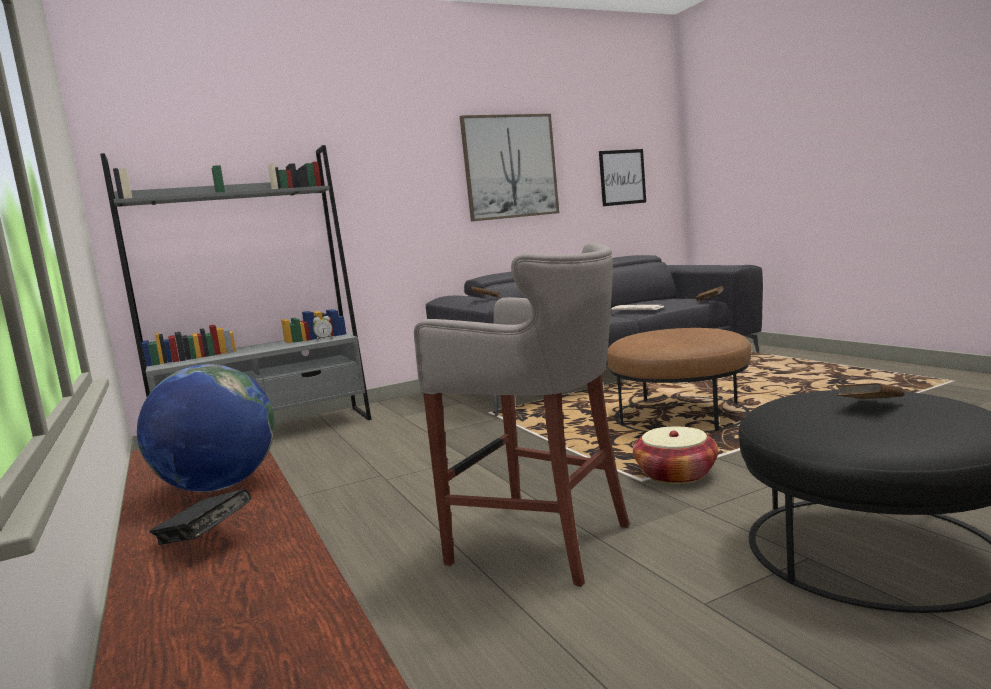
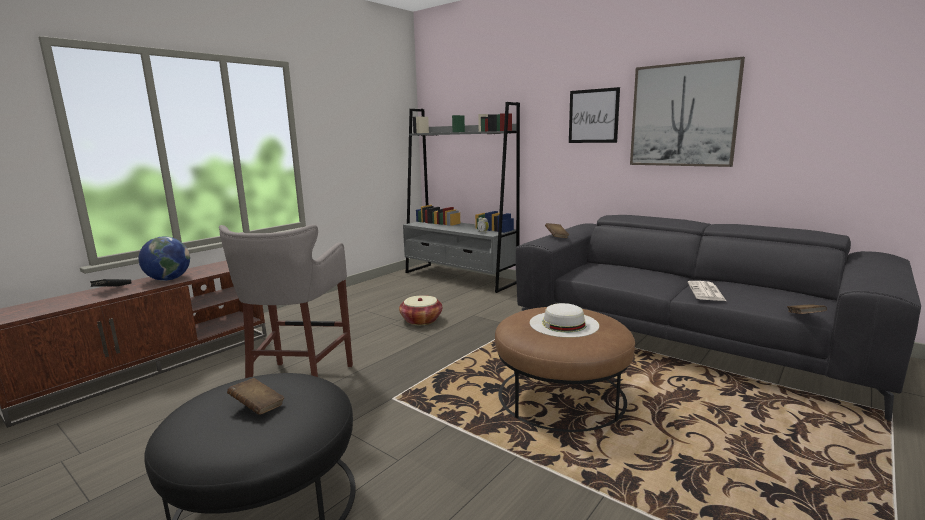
camera: 65 degrees right, 5 degrees up
(622, 177) = (852, 130): picture -> picture (593, 116)
(676, 474) = (407, 411): basket -> basket (421, 320)
(680, 334) = (563, 324): none -> white hat

